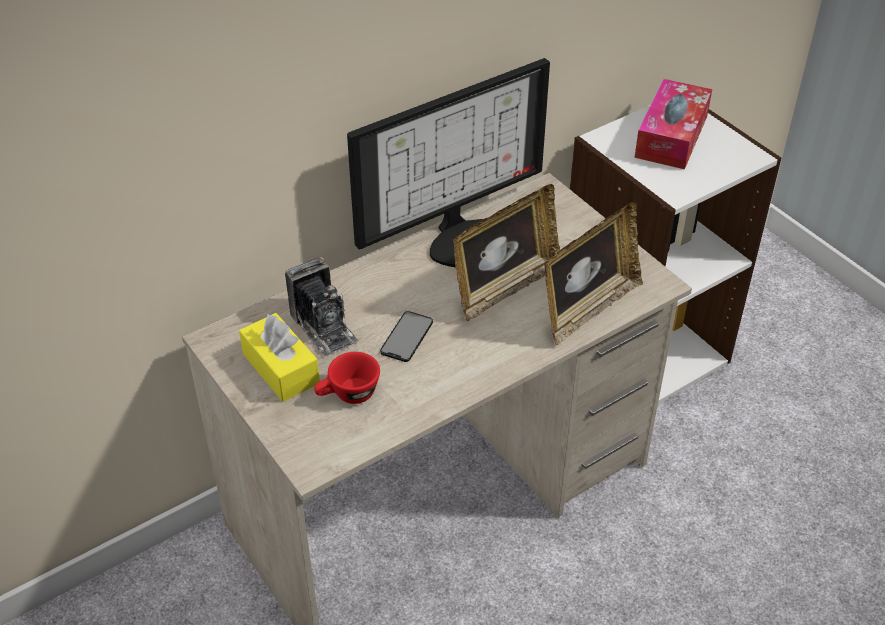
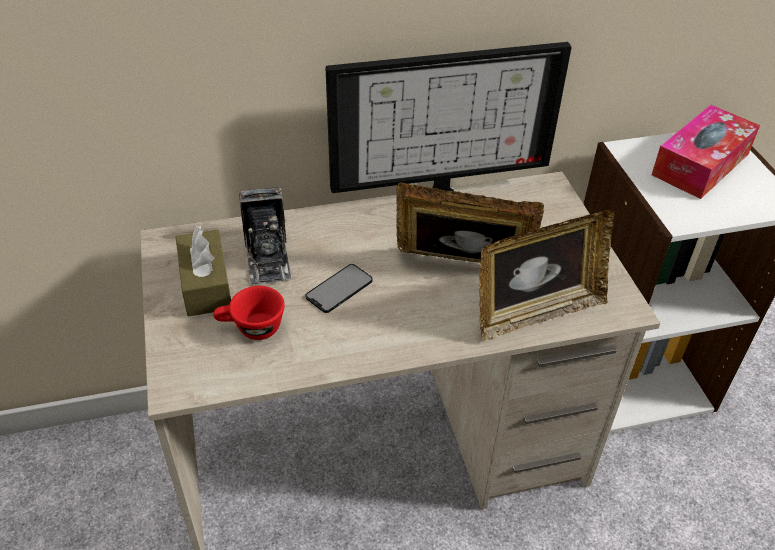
camera: 20 degrees right, 0 degrees up
(281, 368) = (206, 284): yellow tissue box -> brown tissue box
(505, 288) = (461, 268): picture frame -> picture frame turned 150 degrees counterclockwise

